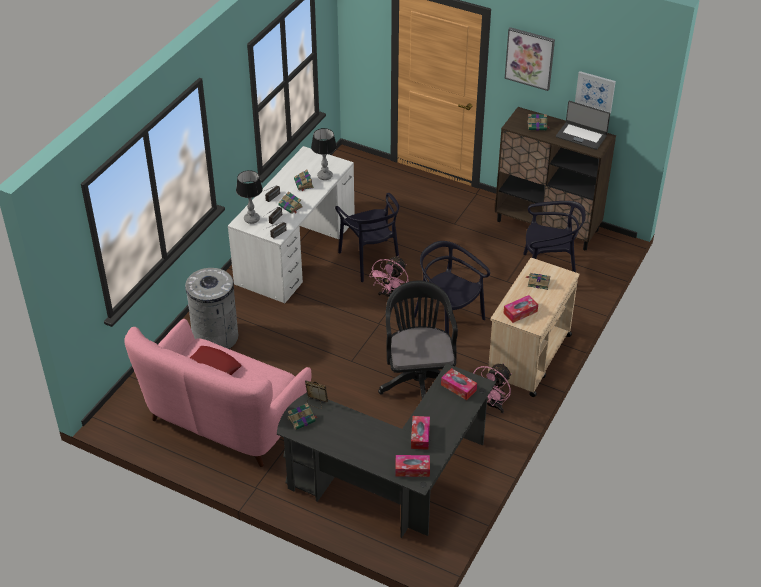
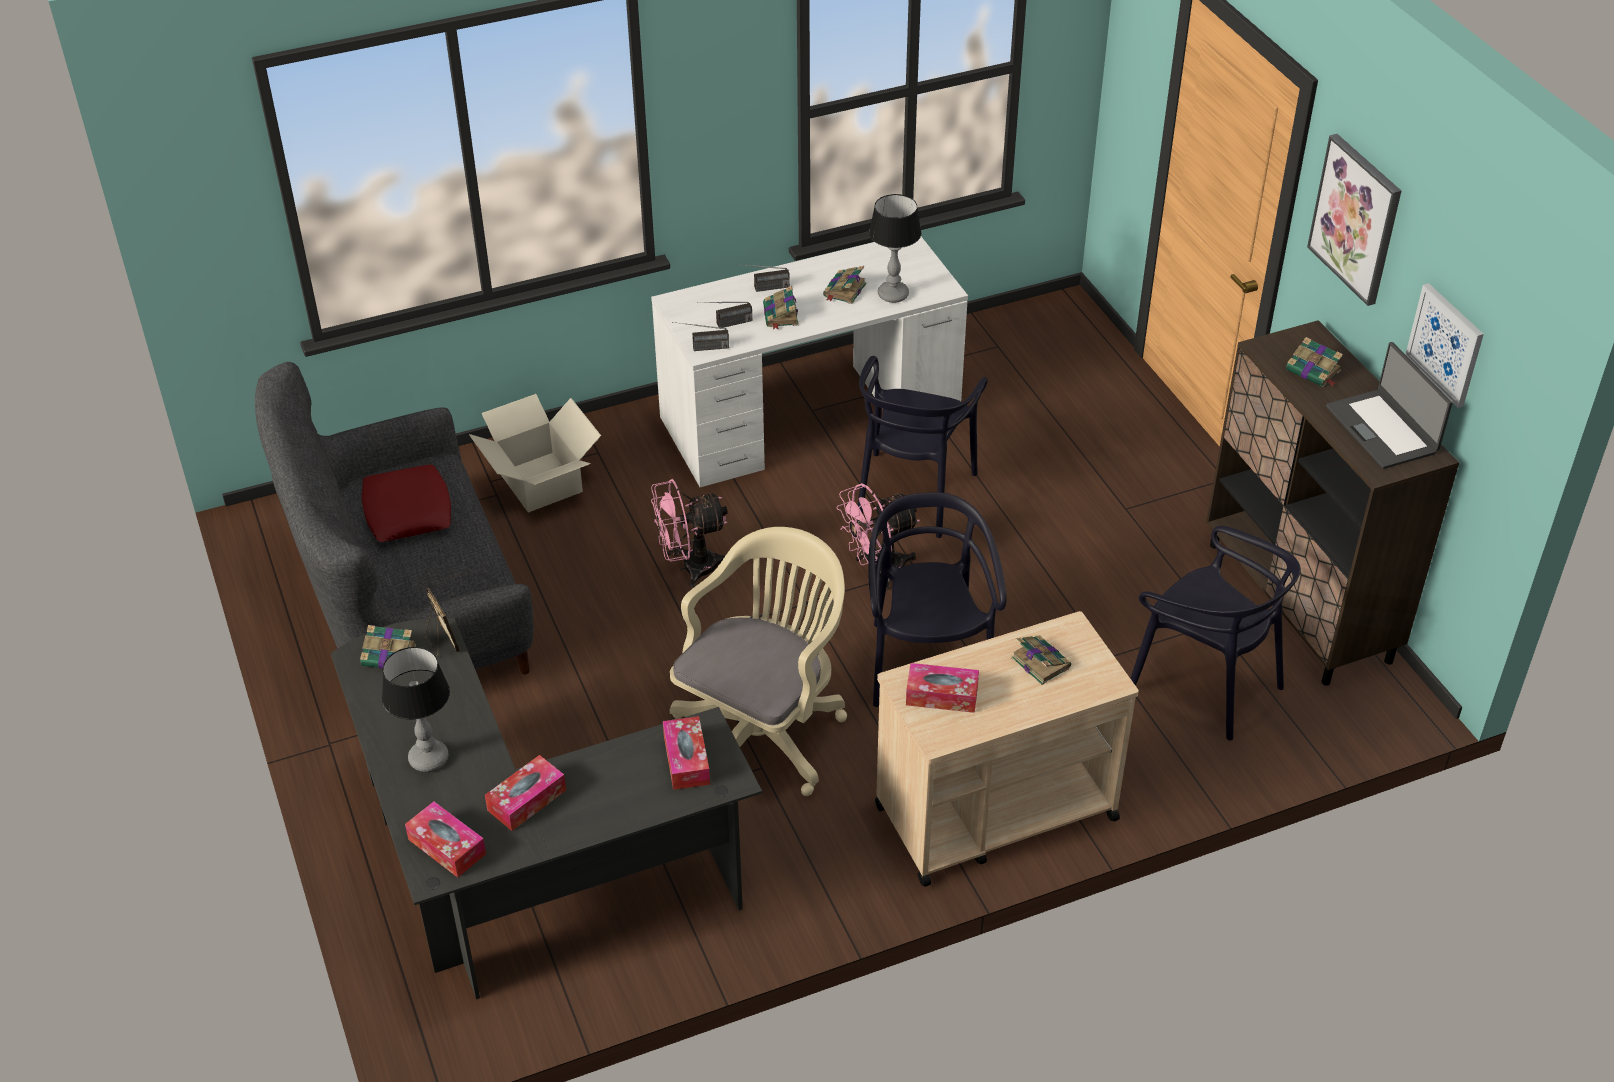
camera: 40 degrees right, 0 degrees up
(215, 337) = (541, 482): grey trash can -> cardboard box
(224, 419) = (409, 612): pink sofa -> grey sofa
(251, 219) = (697, 305): table lamp -> table lamp (428, 758)
(418, 379) = (764, 732): black office chair -> beige office chair
(491, 405) = (833, 852): pink fan -> pink fan (690, 568)

